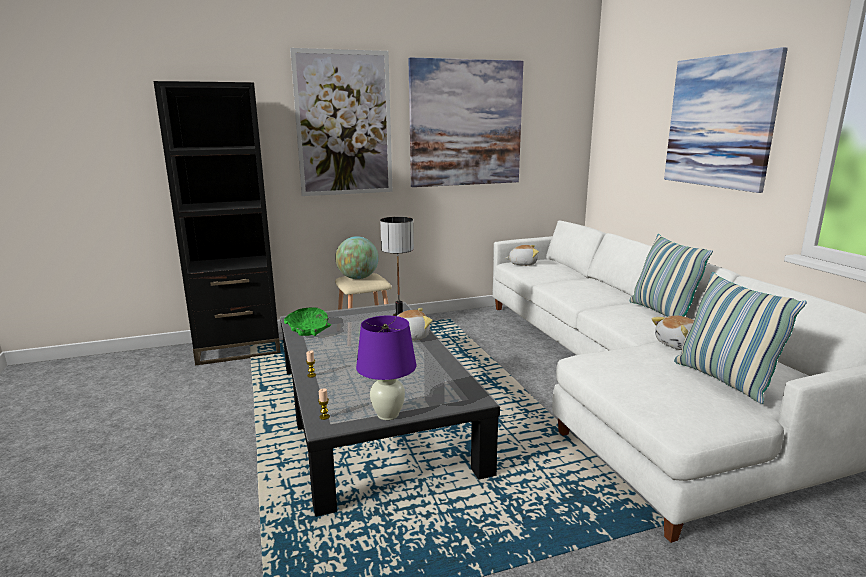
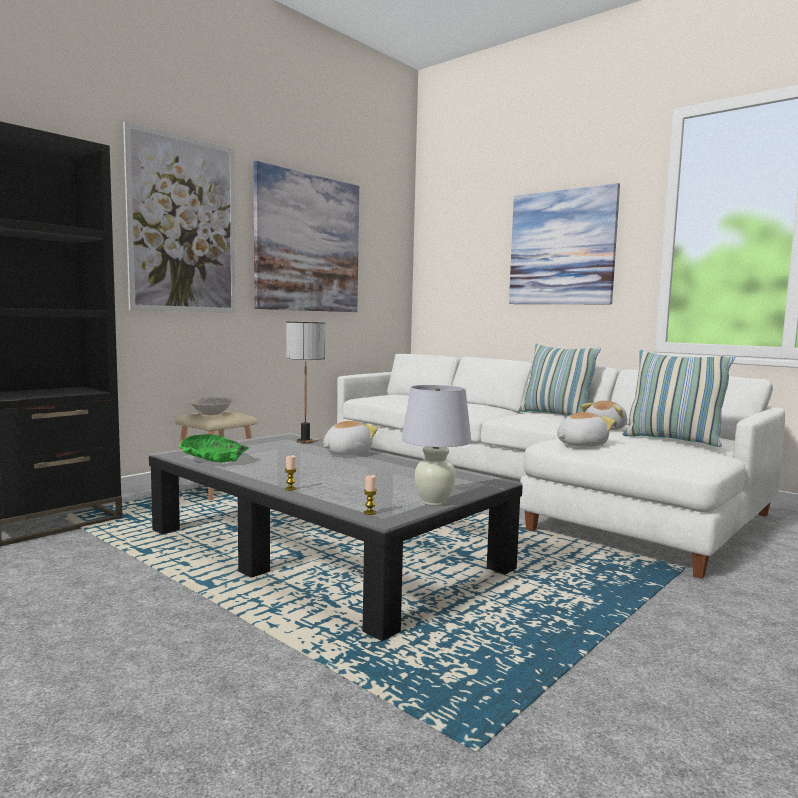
camera: 30 degrees left, 10 degrees down
(358, 278) = (212, 413): globe -> beige bowl
(388, 414) = (434, 502): purple table lamp -> white table lamp
(522, 264) = (376, 397): plush toy -> plush toy (580, 444)

